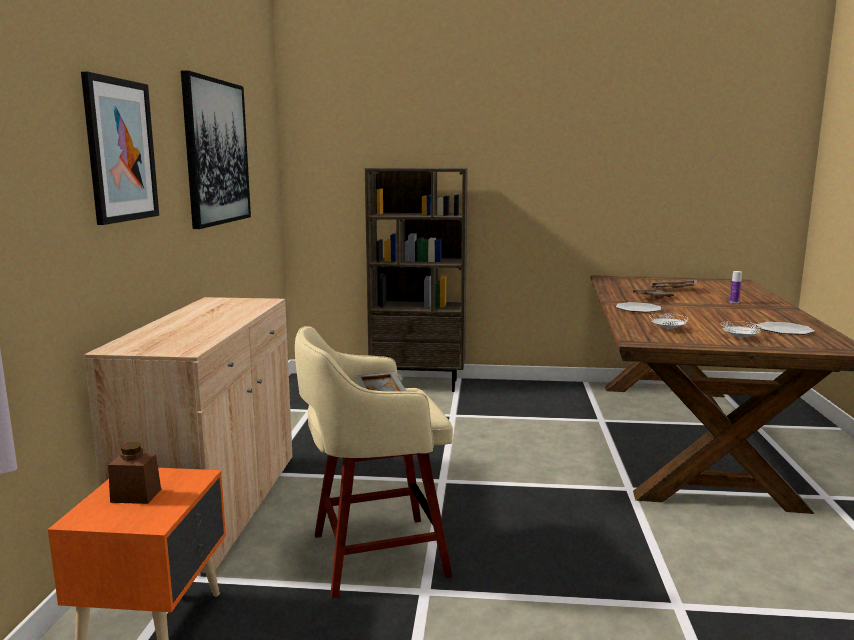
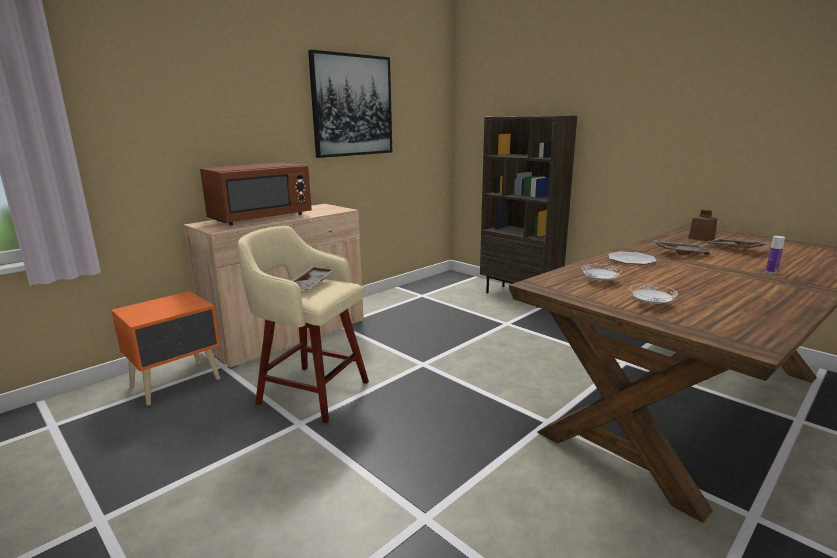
camera: 40 degrees right, 5 degrees up
(120, 150) = (232, 105): picture -> none
(136, 495) = (162, 306): brown jar -> brown jar (701, 238)
(187, 327) = (261, 218): none -> brown microwave
(784, 330) = (735, 309): plate -> none

